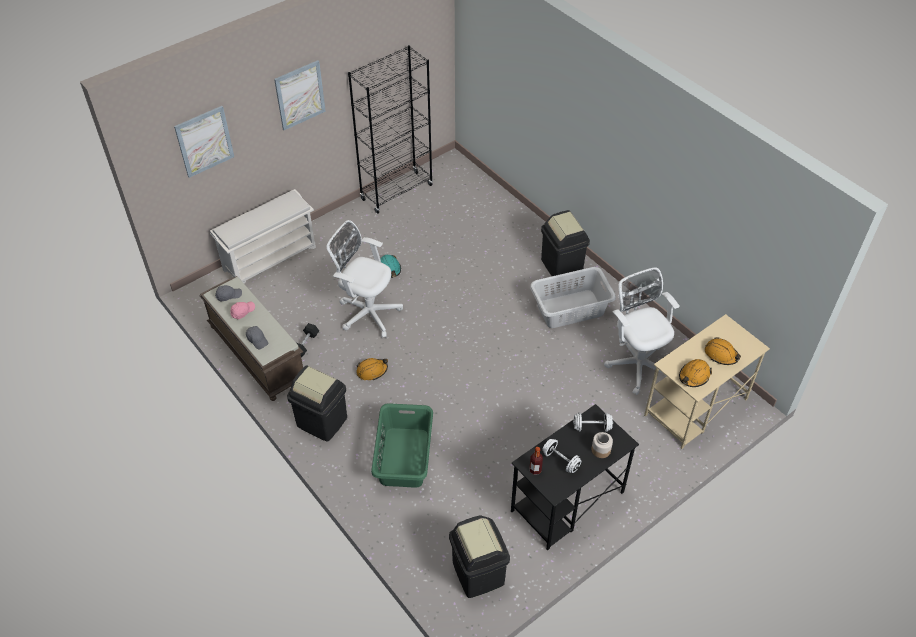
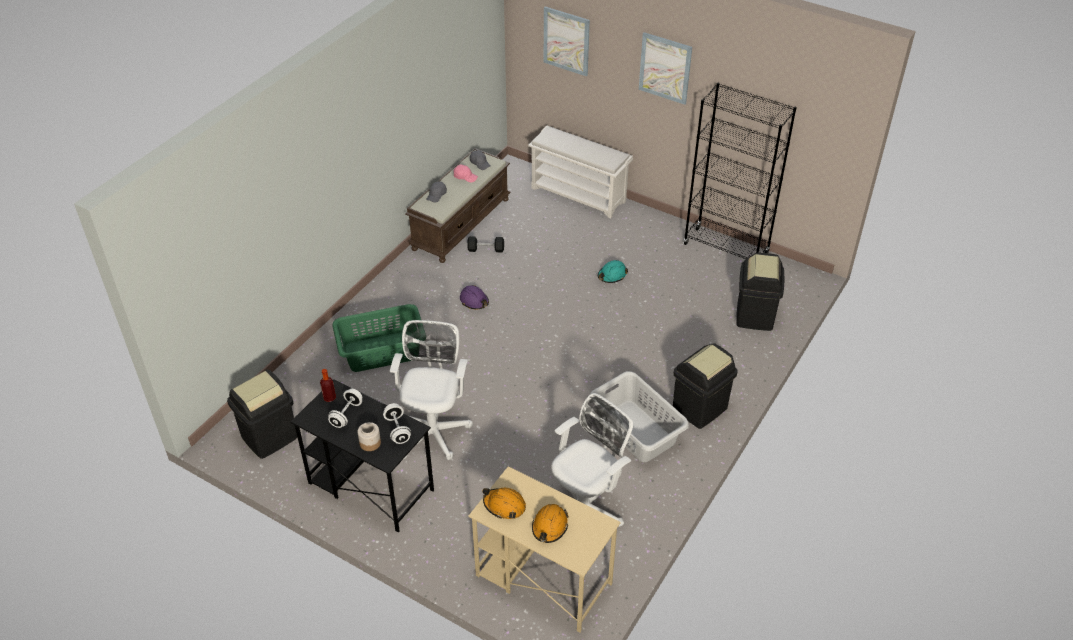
camera: 70 degrees right, 5 degrees down
(322, 421) = (402, 287): black trash can -> black trash can (755, 316)
(367, 312) = (545, 277): white office chair -> white office chair (434, 430)
(372, 371) = (474, 301): orange hard hat -> purple hard hat

